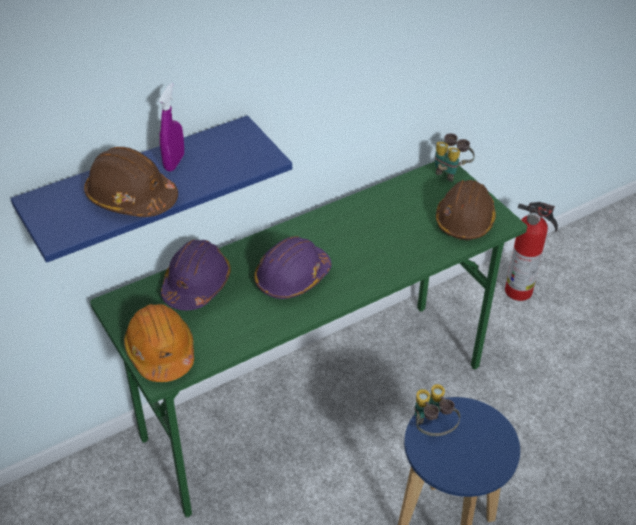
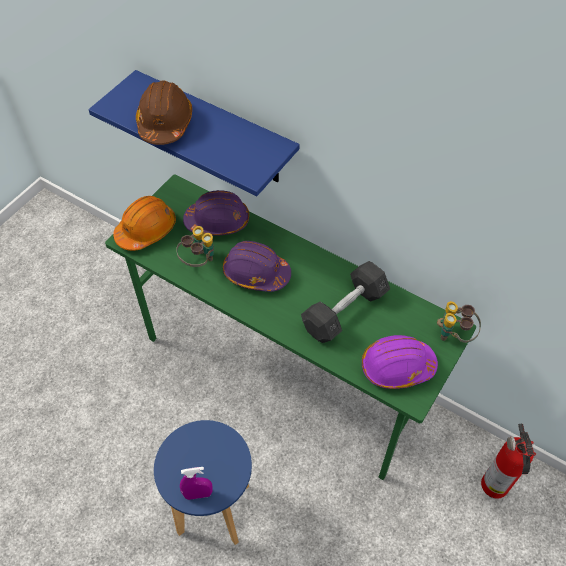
camera: 65 degrees right, 10 degrees up
(174, 162) = (216, 128): purple spray bottle -> purple spray bottle (198, 494)
(382, 230) = (344, 311): none -> grey dumbbell
(432, 428) = (206, 438): binoculars -> binoculars (198, 261)
(465, 220) = (397, 367): brown hard hat -> purple hard hat

